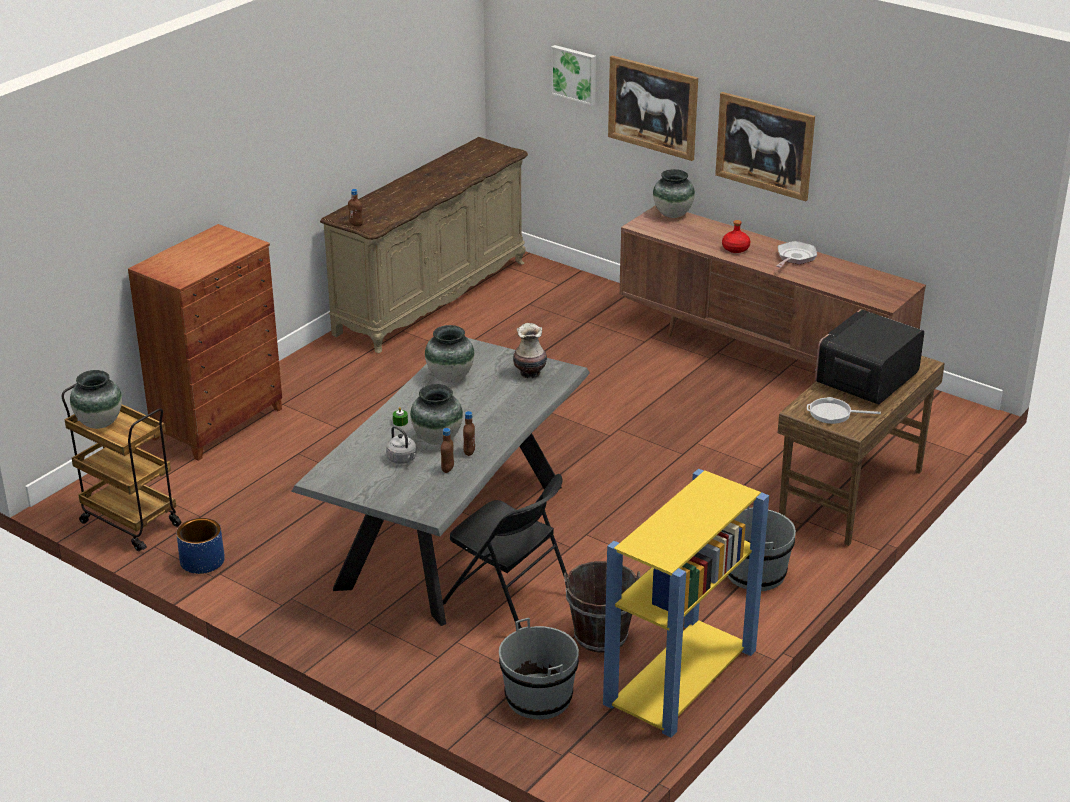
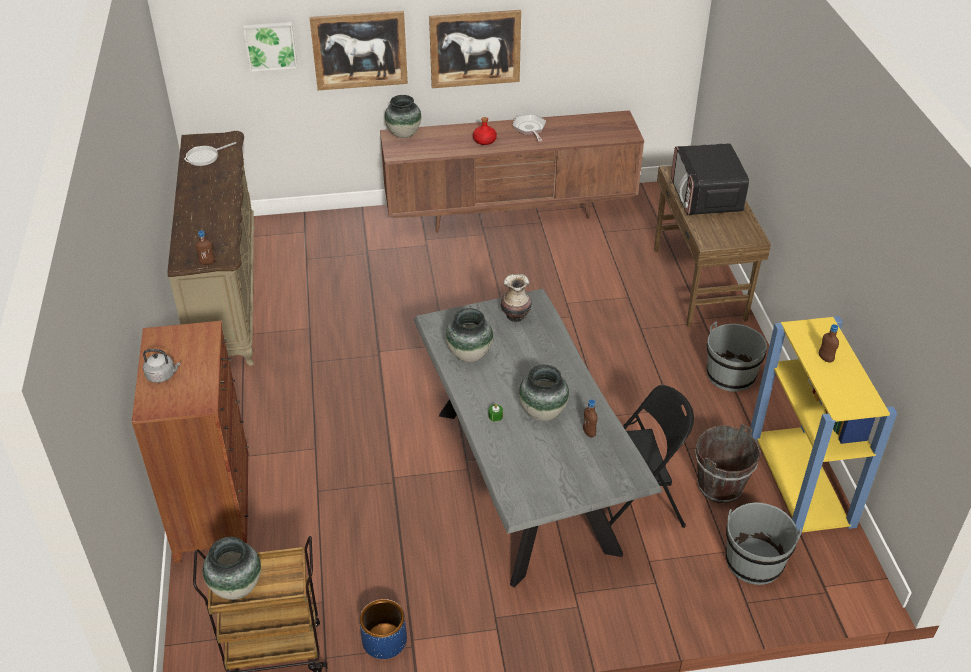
camera: 45 degrees left, 10 degrees up
(403, 459) = (548, 446): grey kettle -> grey kettle (162, 375)
(469, 452) = (580, 408): brown bottle -> brown bottle (825, 359)
(833, 414) = (728, 233): frying pan -> frying pan (205, 157)

